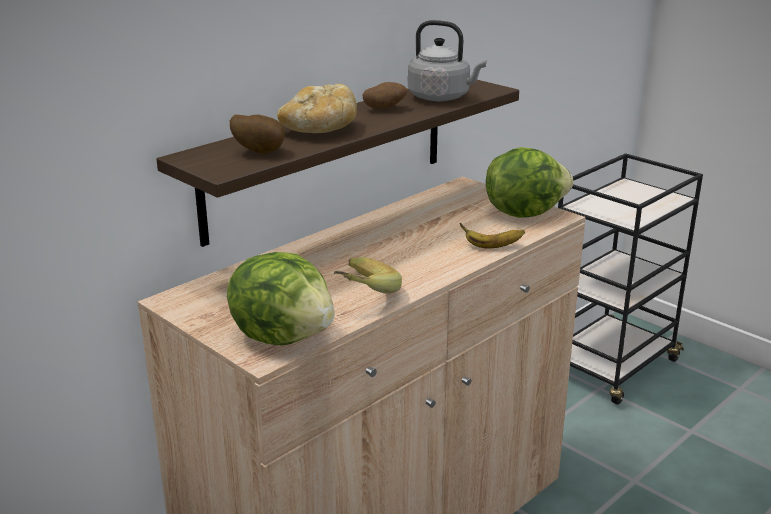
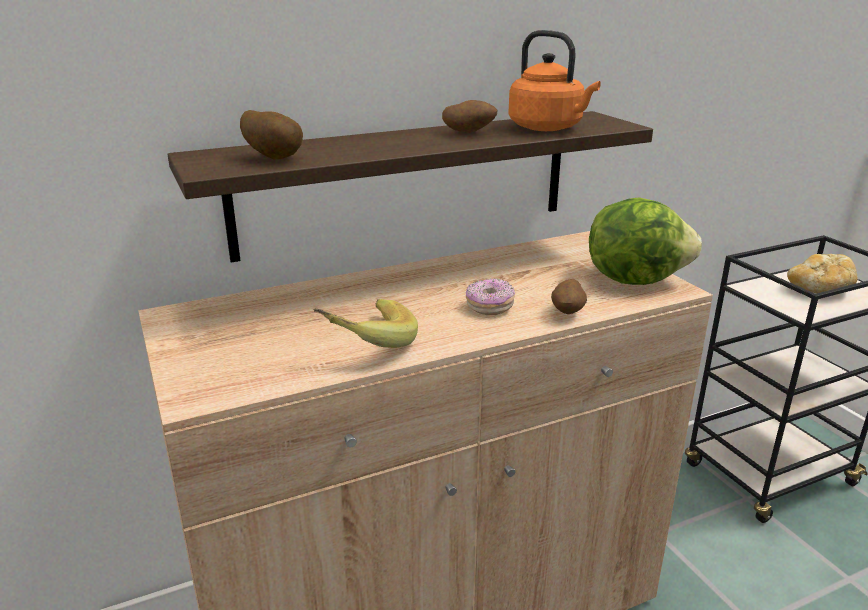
camera: 20 degrees right, 0 degrees up
(284, 336) = (239, 377): lettuce -> none
(319, 130) = (369, 145): bread -> bread (819, 290)
(431, 251) = (489, 307): none -> donut
(442, 97) = (548, 128): grey kettle -> orange kettle
(492, 246) = (567, 312): banana -> potato

